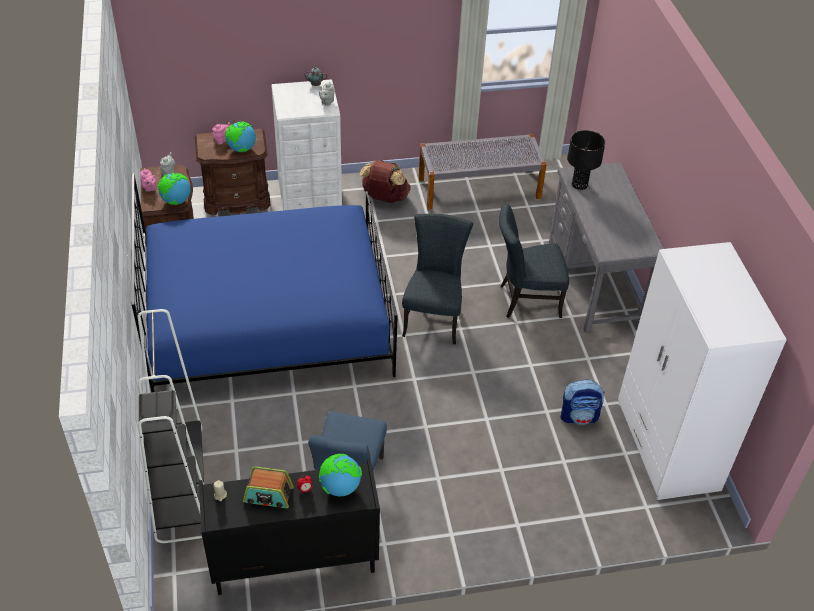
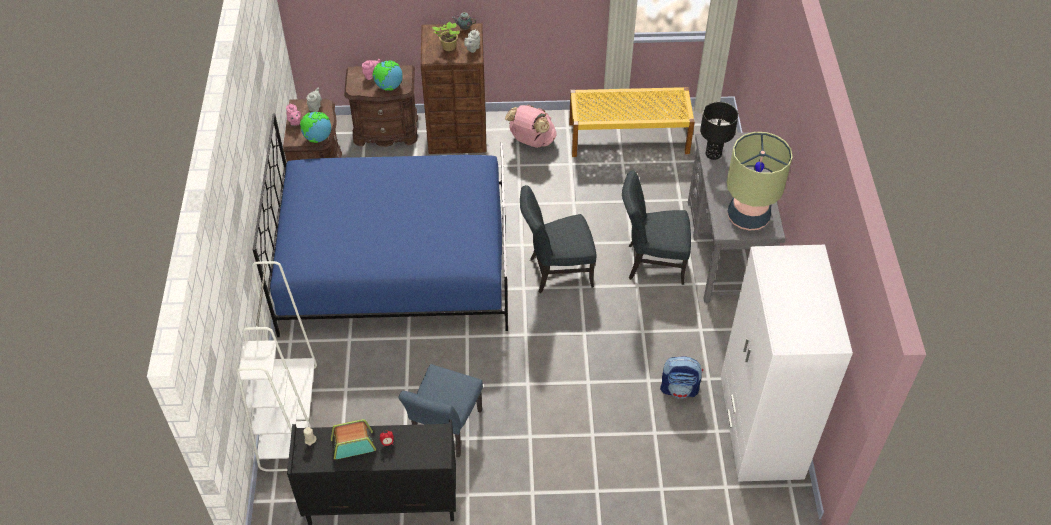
camera: 10 degrees right, 5 degrees up
(180, 485) = (289, 418): black clothes rack -> white clothes rack
(268, 495) = (353, 445): radio -> radio turned 150 degrees clockwise
(302, 102) = (448, 47): none -> potted plant
(310, 196) = (457, 133): white dresser -> brown dresser
(340, 487) = (419, 444): globe -> none
(385, 198) = (531, 141): brown backpack -> pink backpack
(433, 317) = (556, 272): grey chair -> grey chair turned 120 degrees counterclockwise
(479, 188) = (628, 137): grey bench -> yellow bench
(627, 238) = (748, 217): none -> table lamp

